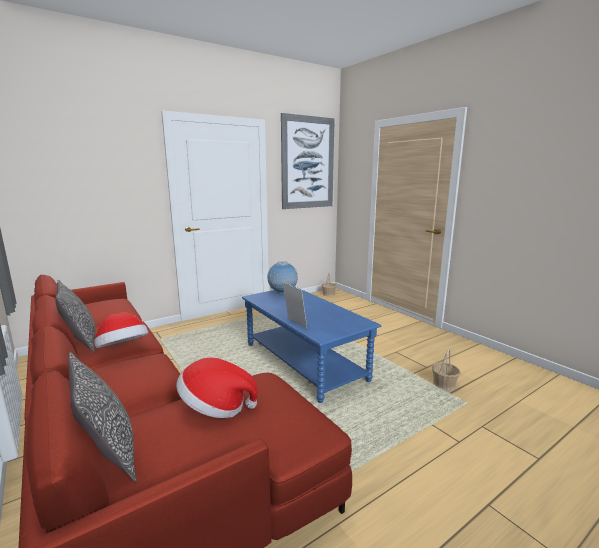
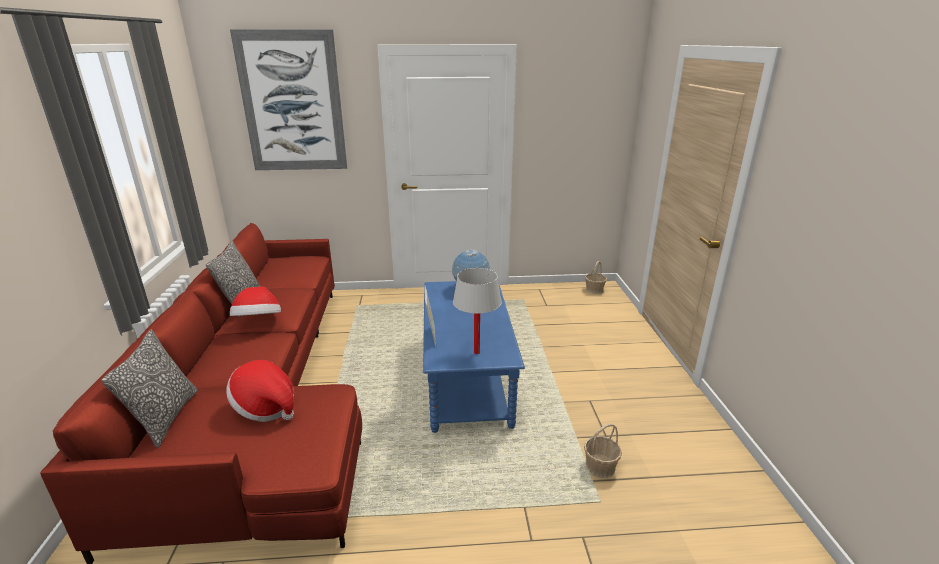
camera: 30 degrees right, 10 degrees up
(308, 163) = (583, 103): picture -> picture (292, 103)
(340, 324) = (476, 352): none -> white table lamp

